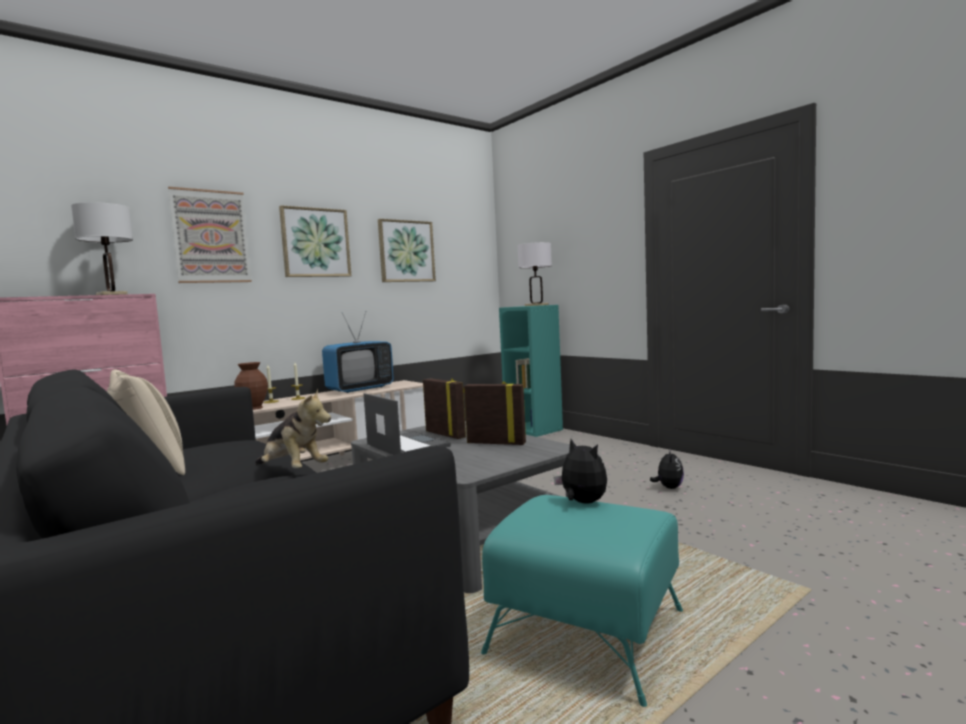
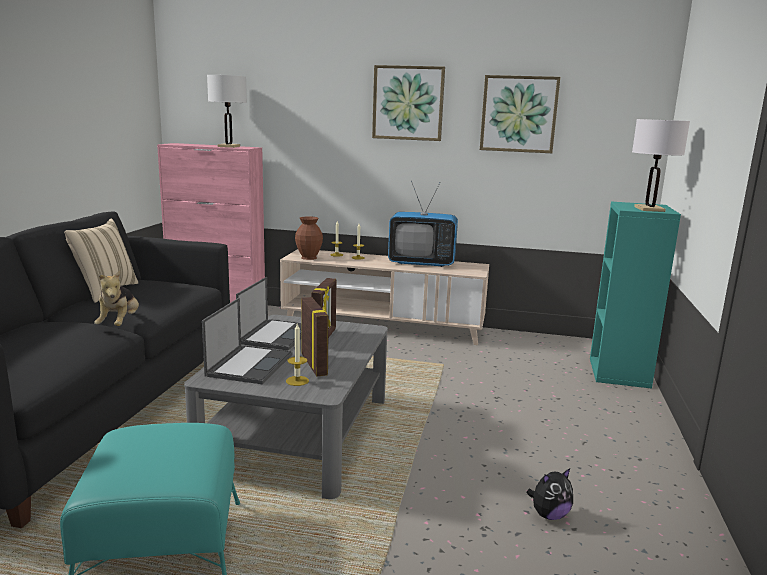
camera: 50 degrees right, 10 degrees up
(211, 236) = (312, 97): picture -> none
(459, 459) = (250, 364): none -> laptop
(520, 451) = (297, 381): none -> candle
(582, 503) = (191, 446): plush toy -> none

